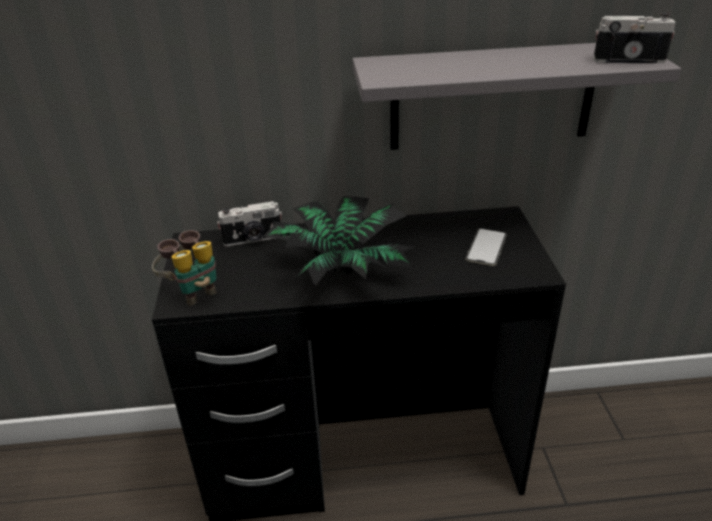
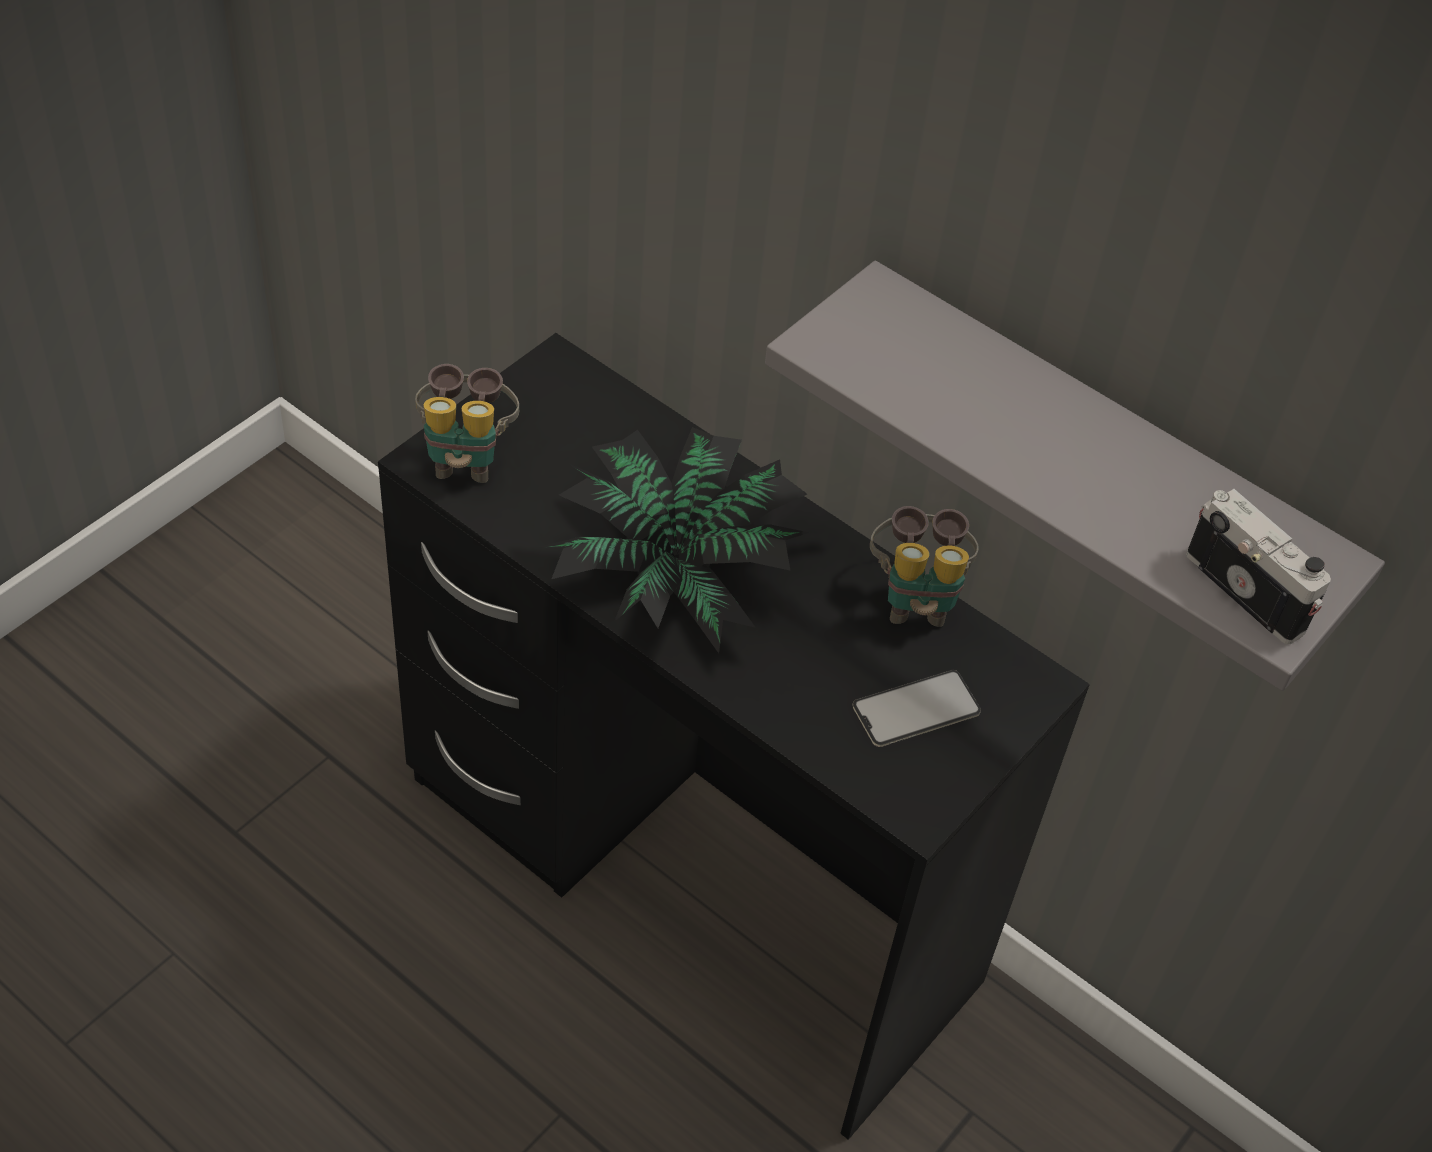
camera: 40 degrees right, 15 degrees up
(253, 239) = (634, 428): camera -> none
(432, 220) = (916, 598): none -> binoculars

